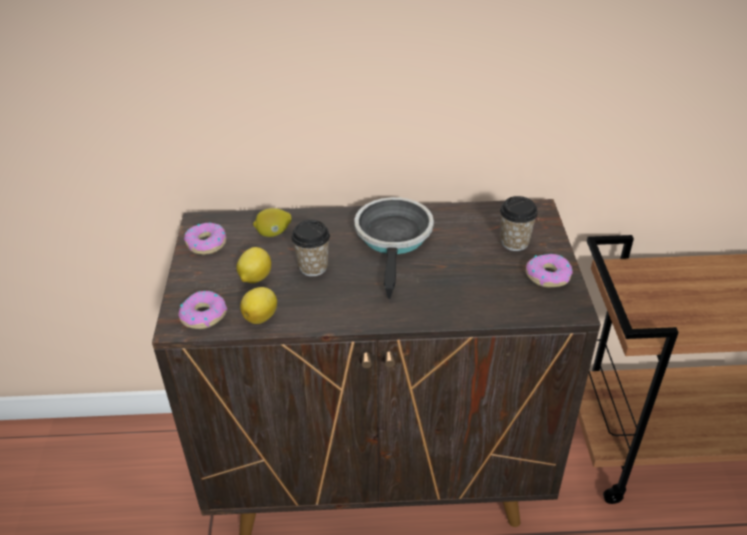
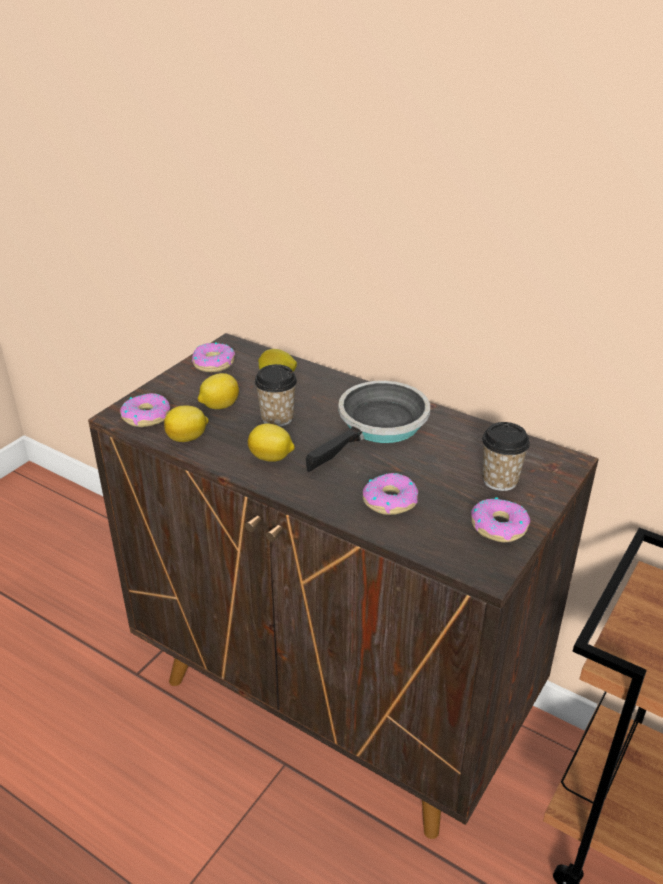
camera: 35 degrees right, 5 degrees down
(346, 301) = (271, 458): none -> lemon
(463, 292) = (390, 500): none -> donut

